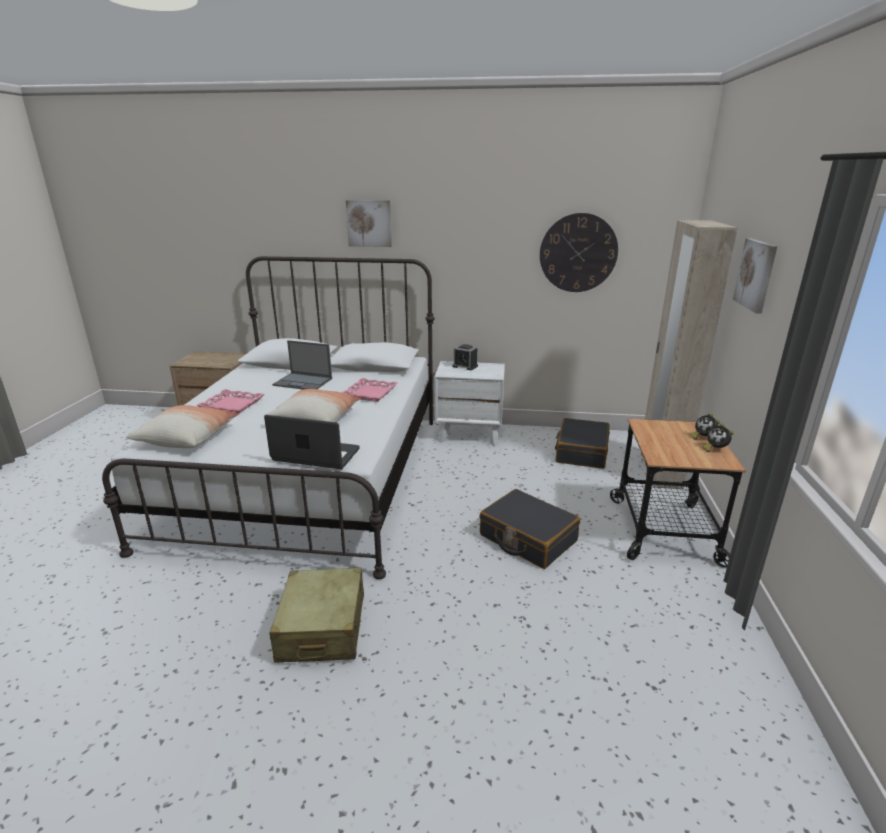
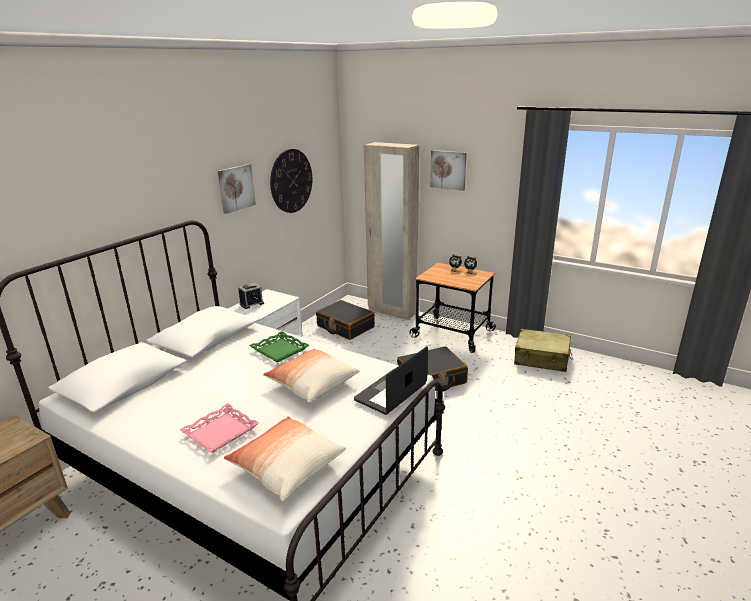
camera: 65 degrees left, 0 degrees up
(303, 382) = (204, 381): laptop -> none
(322, 627) = (483, 493): beige suitcase -> beige suitcase (542, 359)
(369, 223) = (135, 195): picture -> picture (236, 188)
(370, 393) = (280, 350): pink tray -> green tray

